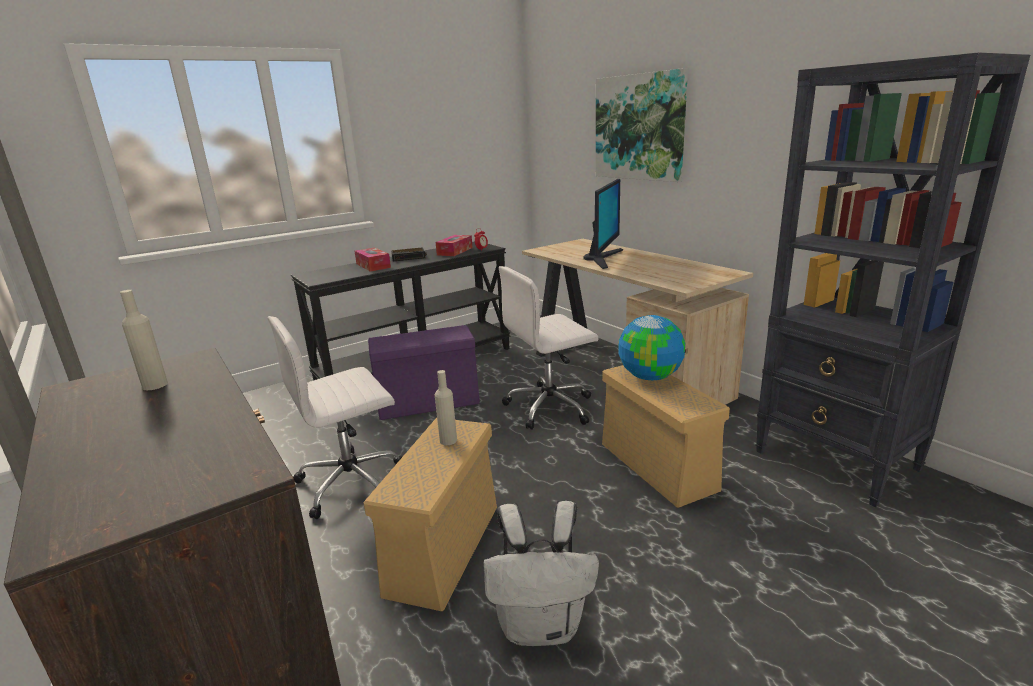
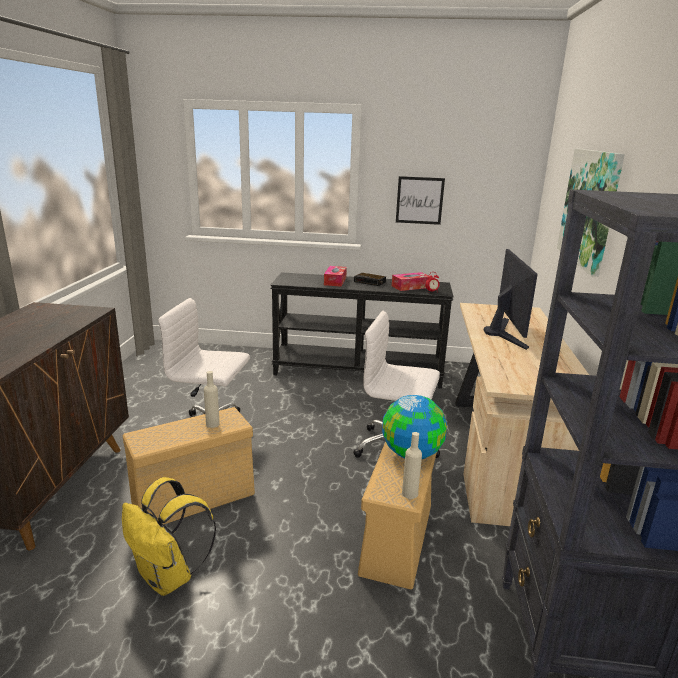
camera: 40 degrees right, 0 degrees up
(155, 385) = (56, 318): beige bottle -> beige bottle (409, 493)
(423, 159) = (419, 200): none -> picture
(429, 402) = (325, 403): purple storage box -> none
(542, 625) = (169, 577): white backpack -> yellow backpack
(603, 258) = (504, 333): monitor -> monitor turned 60 degrees counterclockwise

